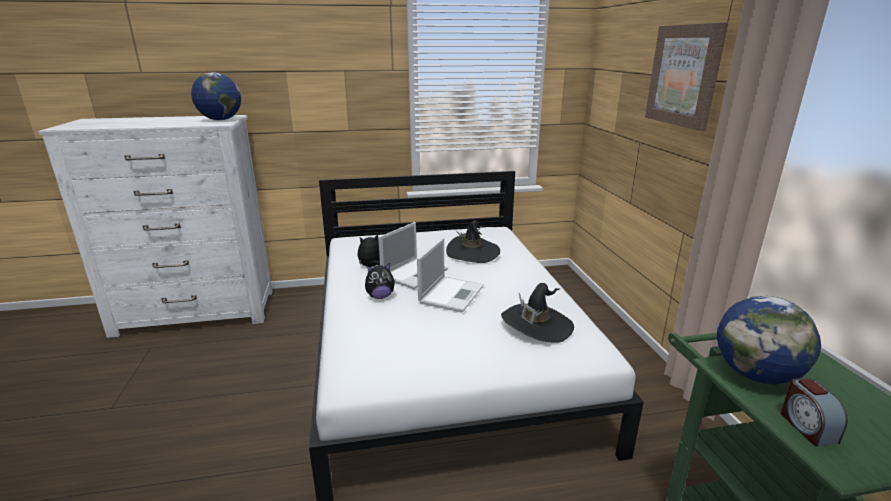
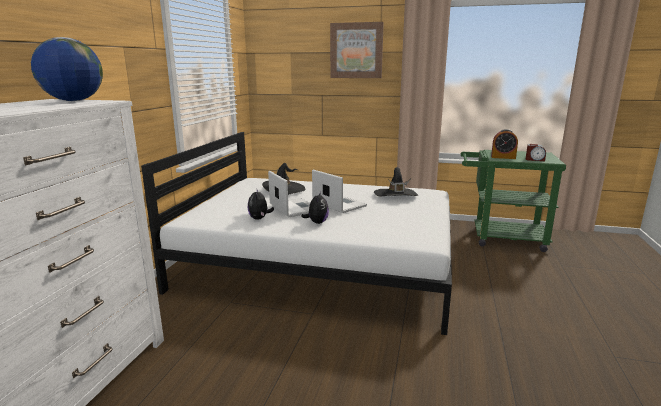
camera: 65 degrees left, 5 degrees down
(755, 375) = (503, 157): globe -> alarm clock

